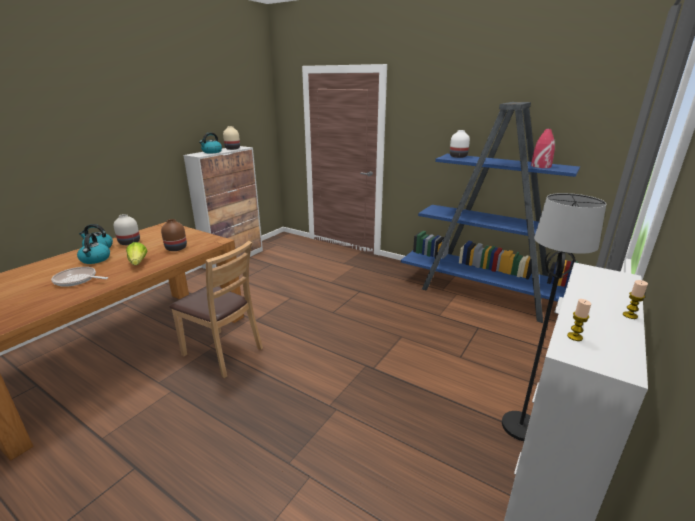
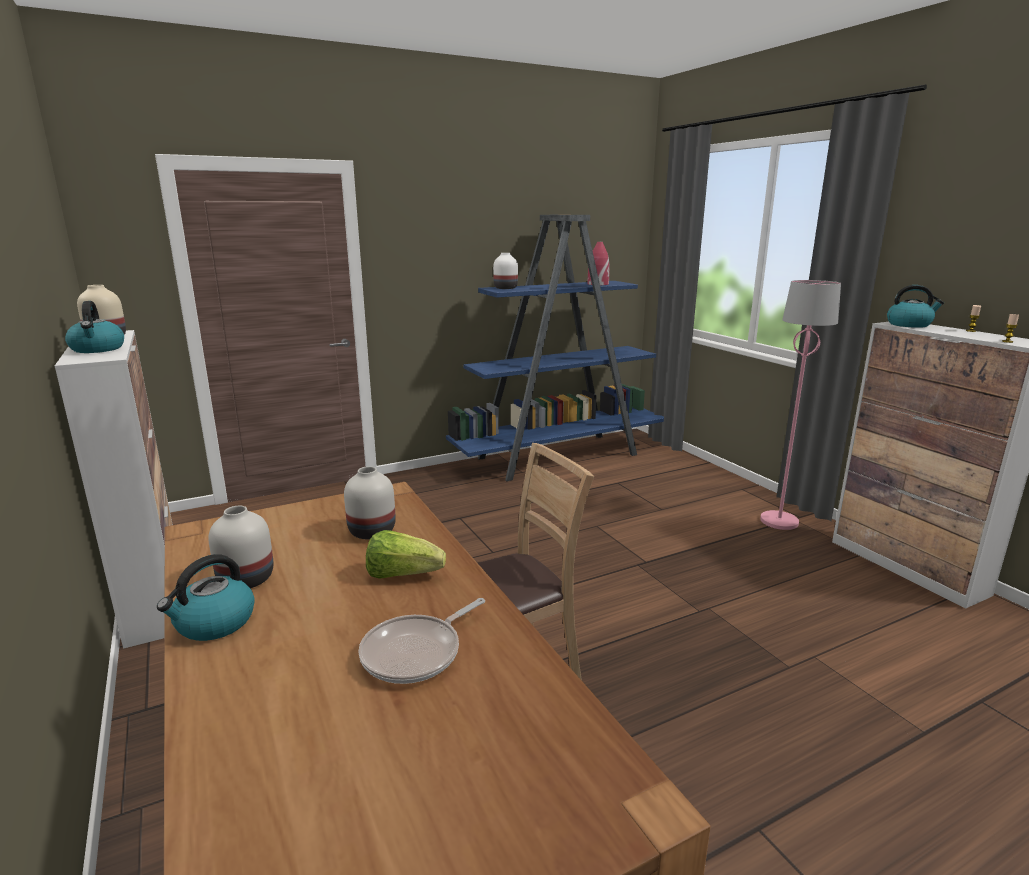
camera: 60 degrees left, 5 degrees down
(95, 259) = (303, 628): kettle -> kettle (909, 324)
(177, 248) = (373, 531): brown vase -> white vase
(520, 427) = (779, 521): black floor lamp -> pink floor lamp

